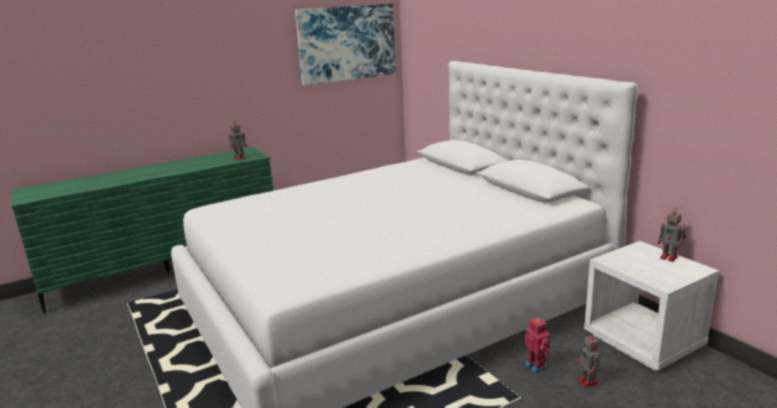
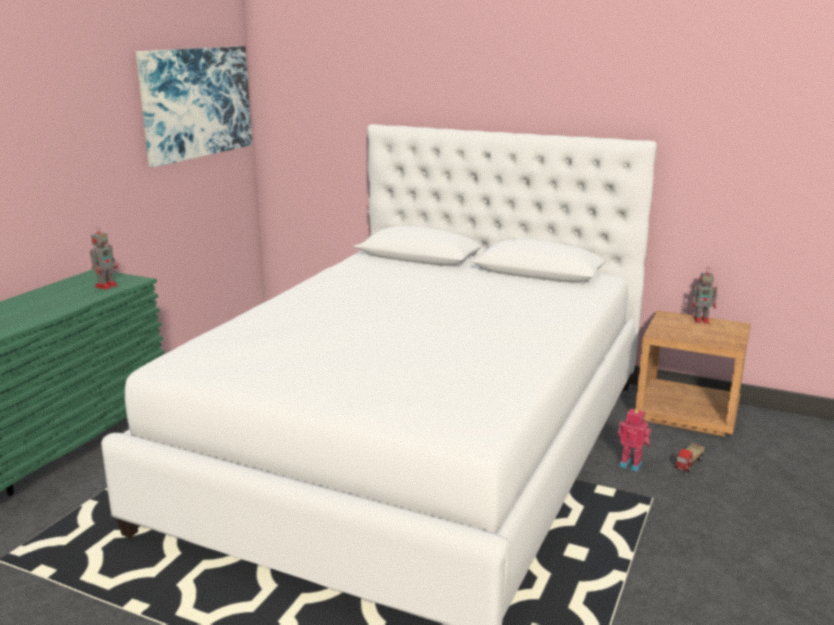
camera: 35 degrees left, 0 degrees up
(588, 382) = (689, 464): toy robot -> toy truck
(644, 341) = (687, 413): white nightstand -> brown nightstand

